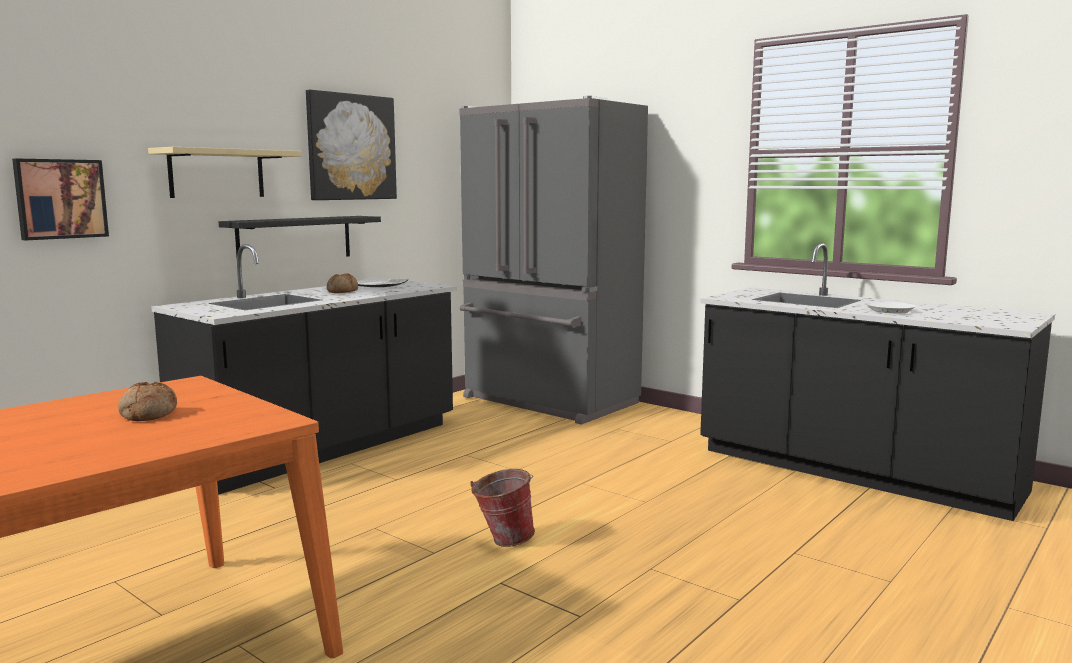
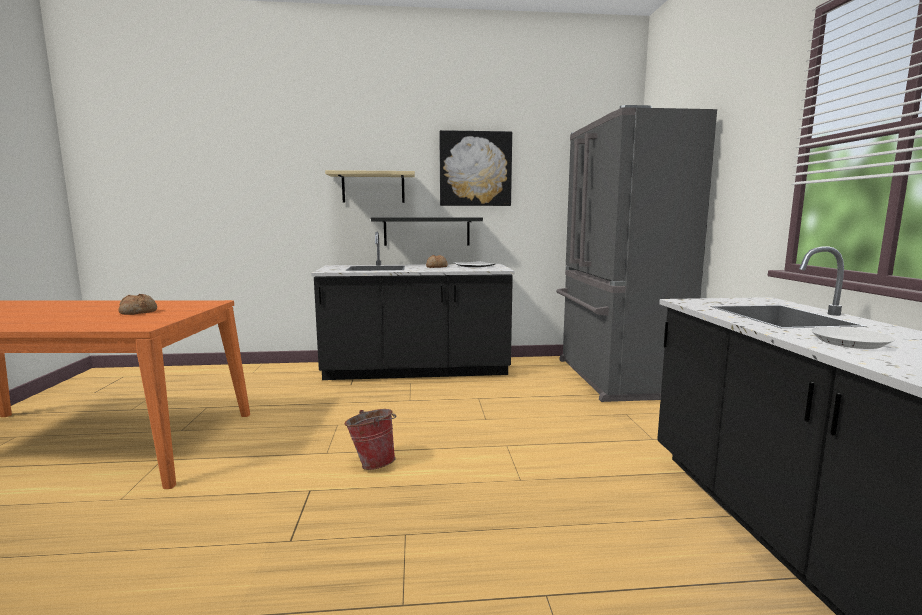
camera: 45 degrees right, 0 degrees up
(60, 199) = (281, 202): picture -> none

